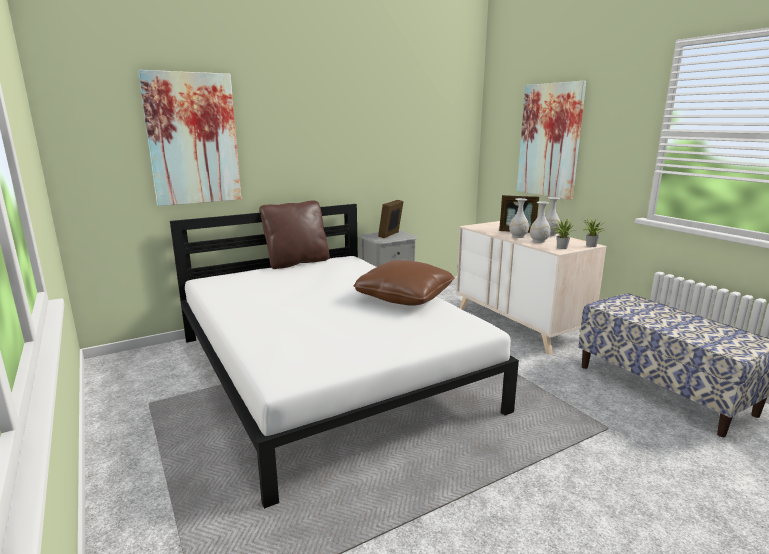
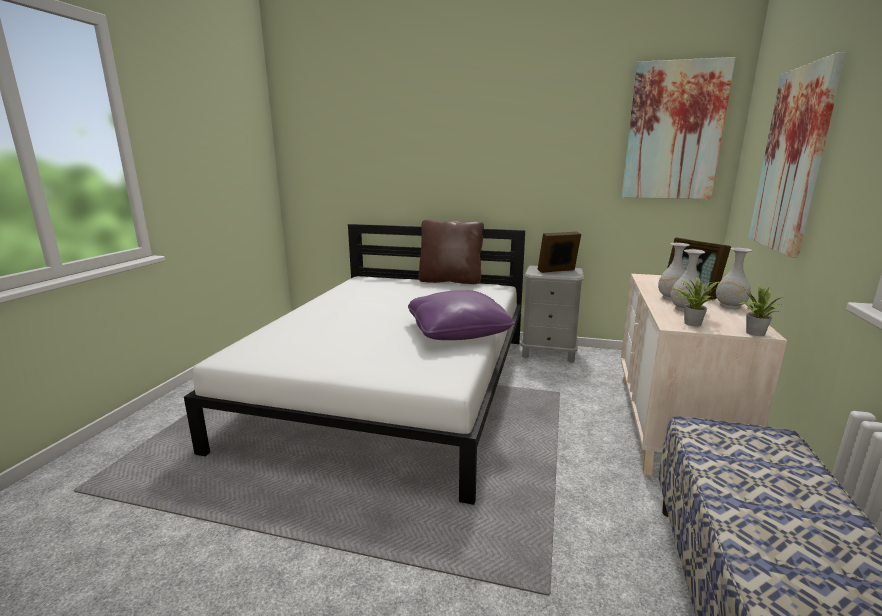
camera: 45 degrees right, 0 degrees up
(193, 139) = (374, 155): picture -> picture (674, 131)
(405, 297) = (458, 332): brown pillow -> purple pillow

